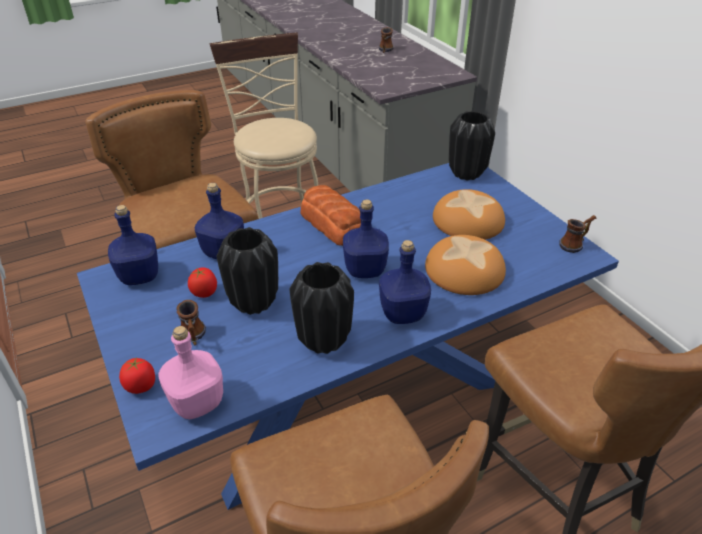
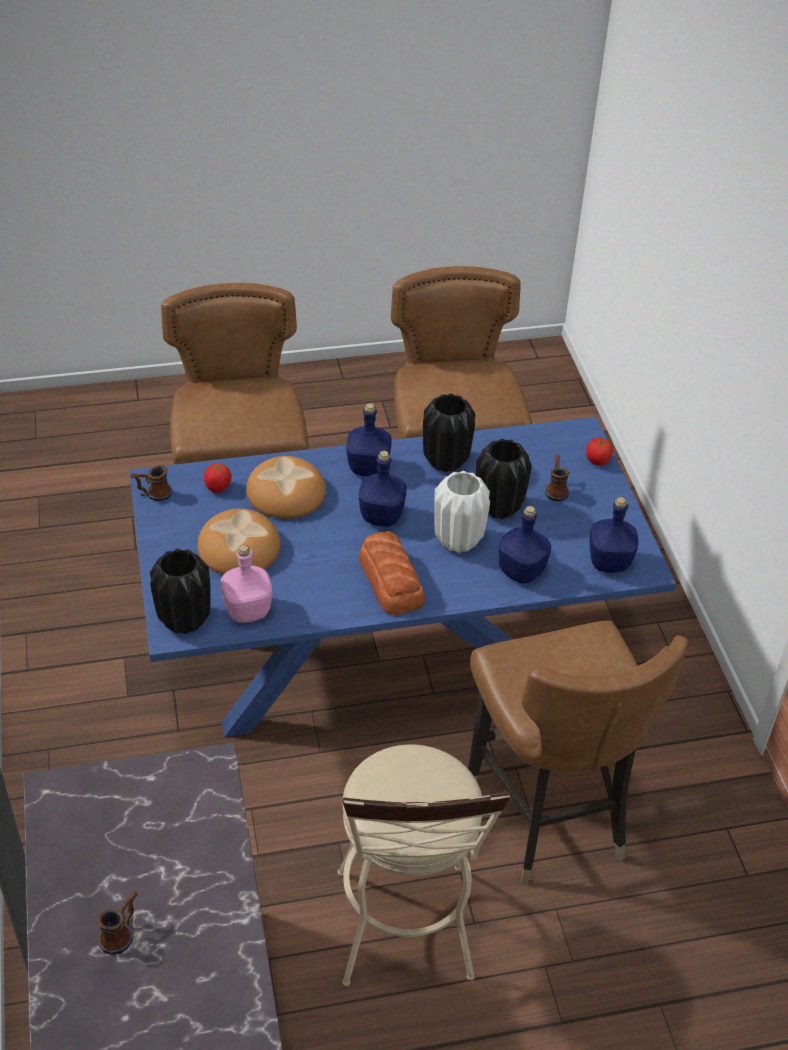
camera: 165 degrees left, 5 degrees up
(198, 403) = (553, 440): pink bottle -> pink bottle (247, 610)
(204, 292) = (544, 528): tomato -> tomato (218, 487)
(286, 264) = (458, 540): none -> white vase

